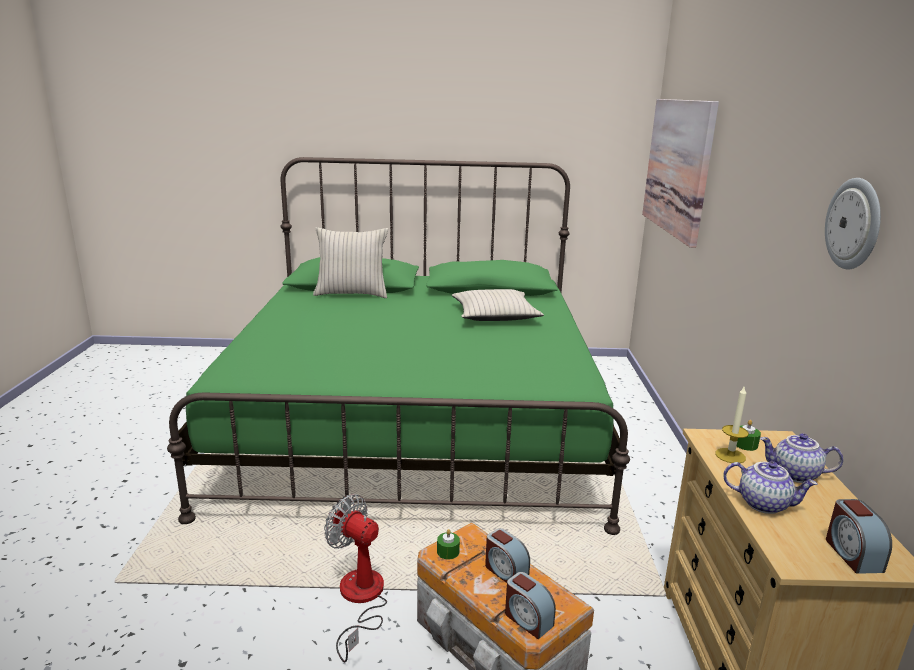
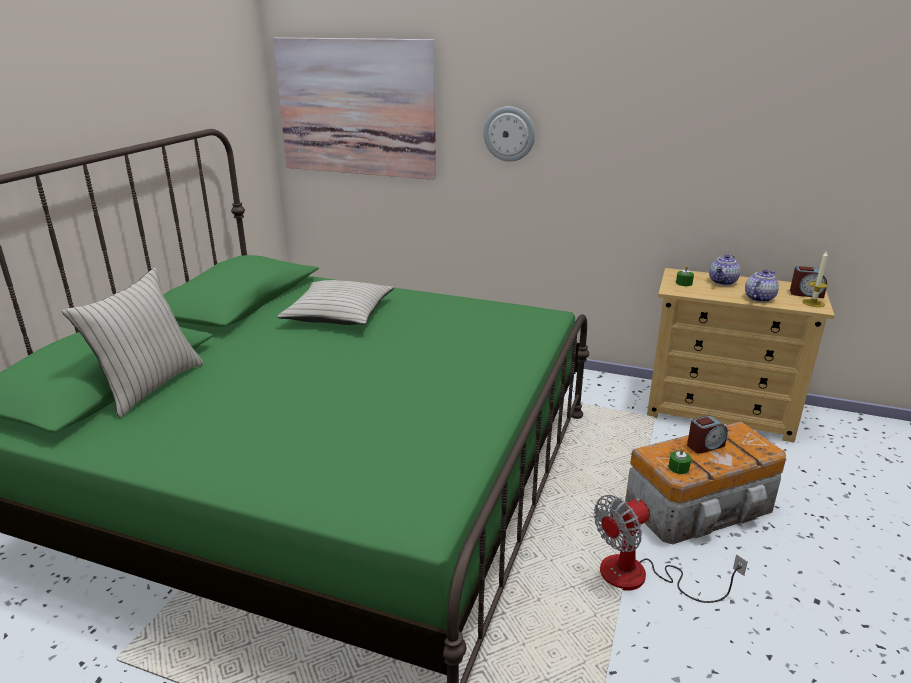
camera: 70 degrees left, 5 degrees up
(527, 619) = (759, 448): alarm clock -> none
(730, 456) = (699, 291): candle -> candle (813, 303)
(854, 224) = (686, 120): wall clock -> wall clock (509, 134)

